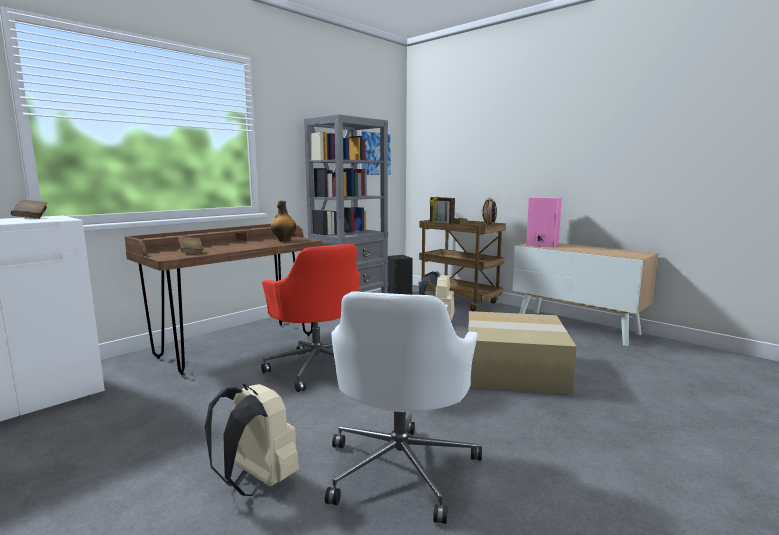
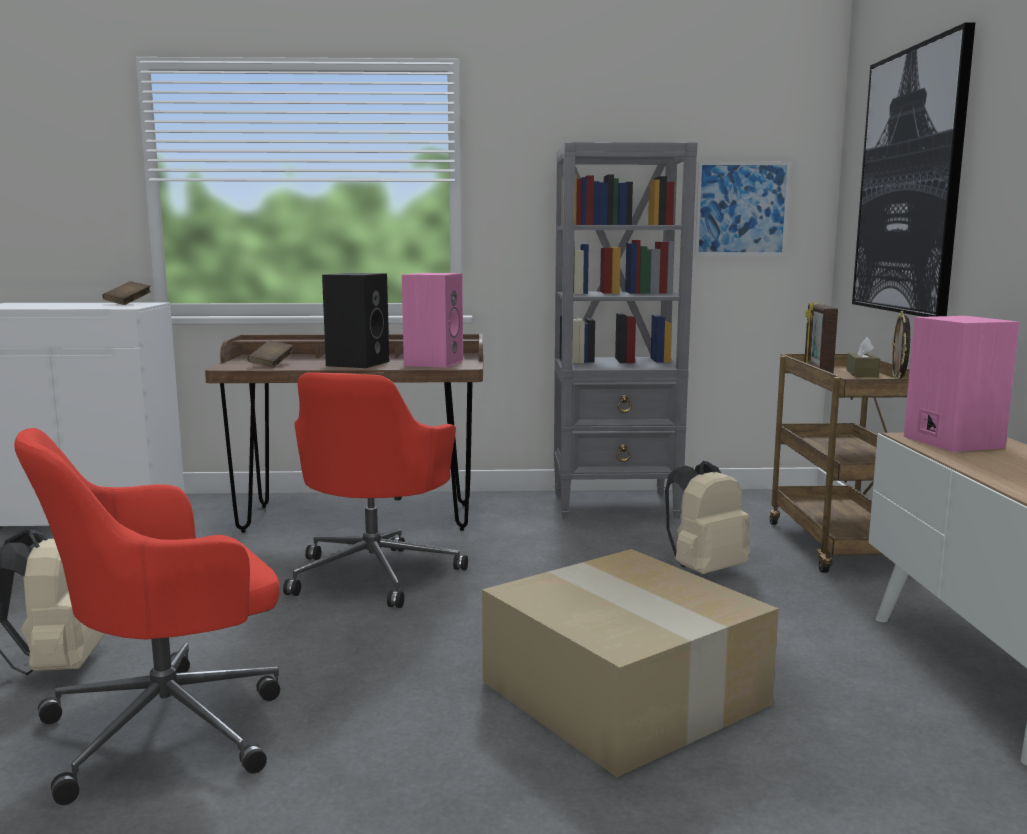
camera: 45 degrees right, 0 degrees up
(283, 240) = (433, 363): bottle -> pink speaker
(398, 293) = (752, 504): black speaker -> black speaker (357, 363)
(401, 467) = (171, 727): white office chair -> red office chair
(465, 144) = (910, 182): none -> picture

